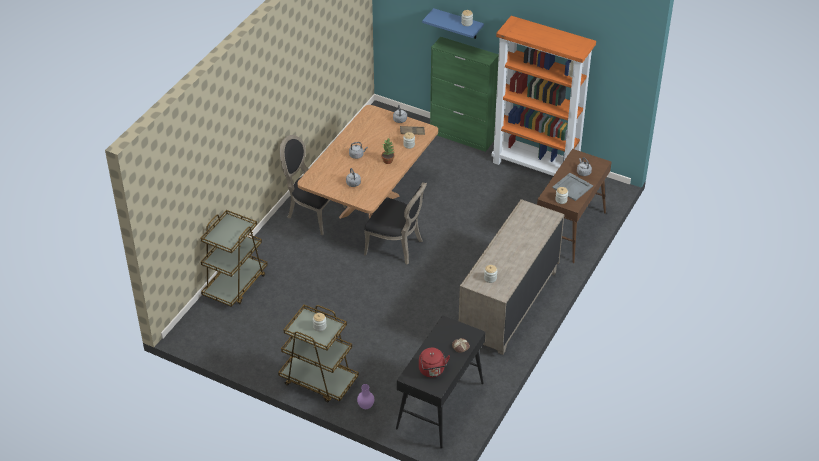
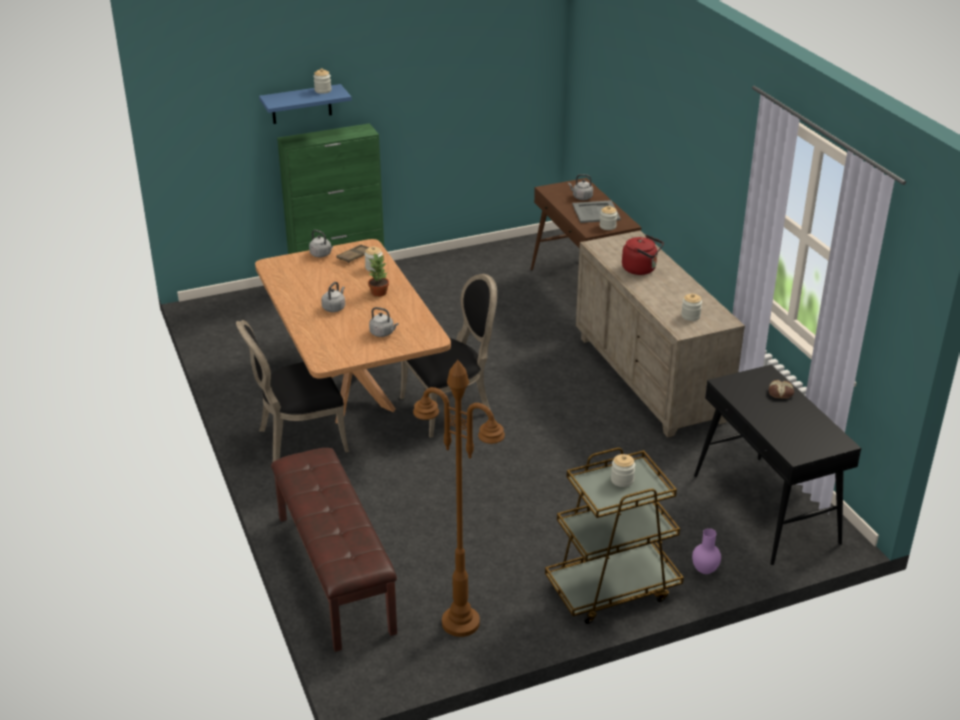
camera: 50 degrees left, 10 degrees down
(235, 284) = (333, 573): brown cart -> brown bench
(245, 343) = (460, 622): none -> brown floor lamp
(432, 371) = (804, 432): red kettle -> red kettle (641, 269)
(536, 167) = (457, 262): orange bookcase -> none

